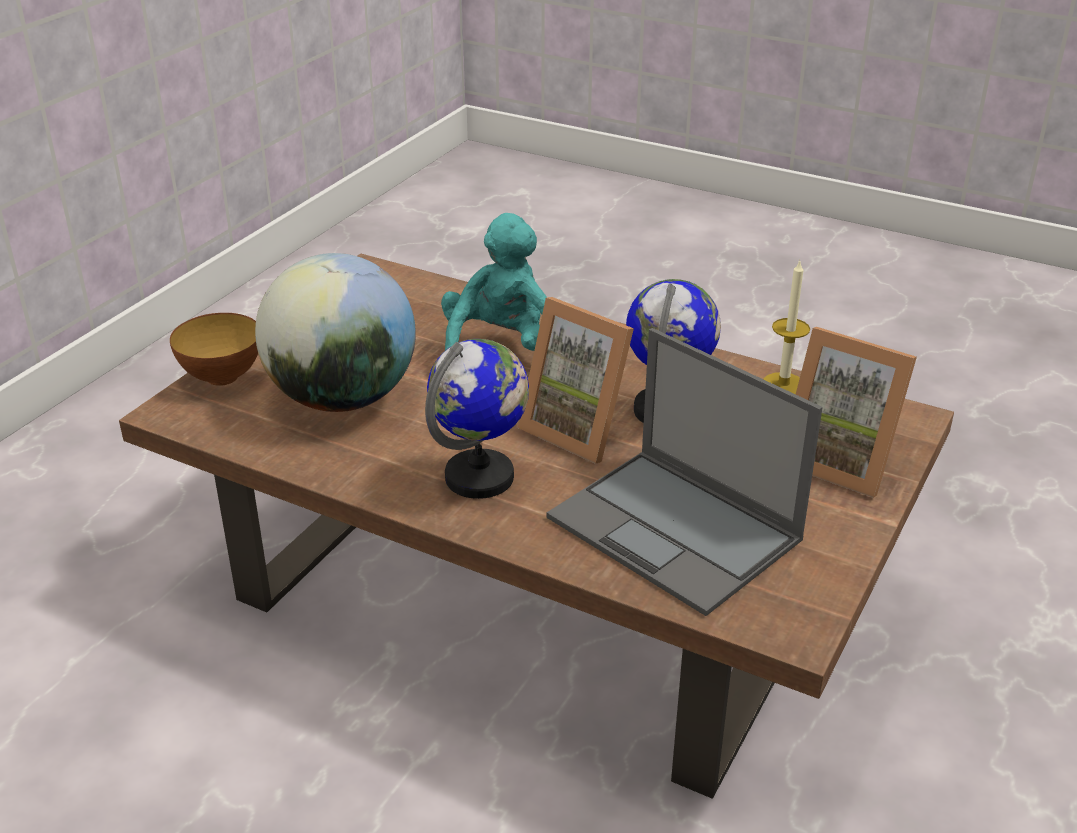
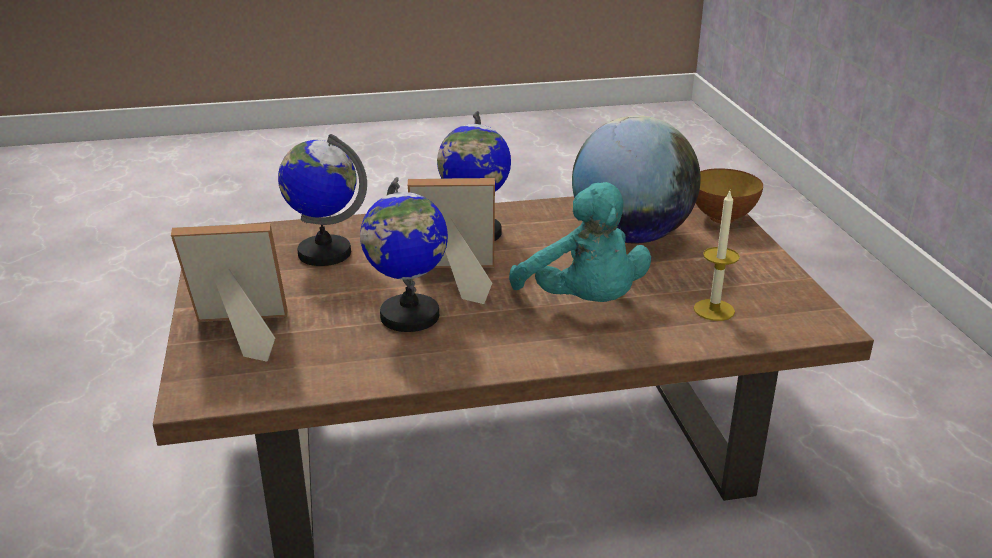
camera: 140 degrees right, 5 degrees down
(676, 530) = (324, 253): laptop -> globe
(783, 384) = (333, 379): candle -> candle (714, 310)

